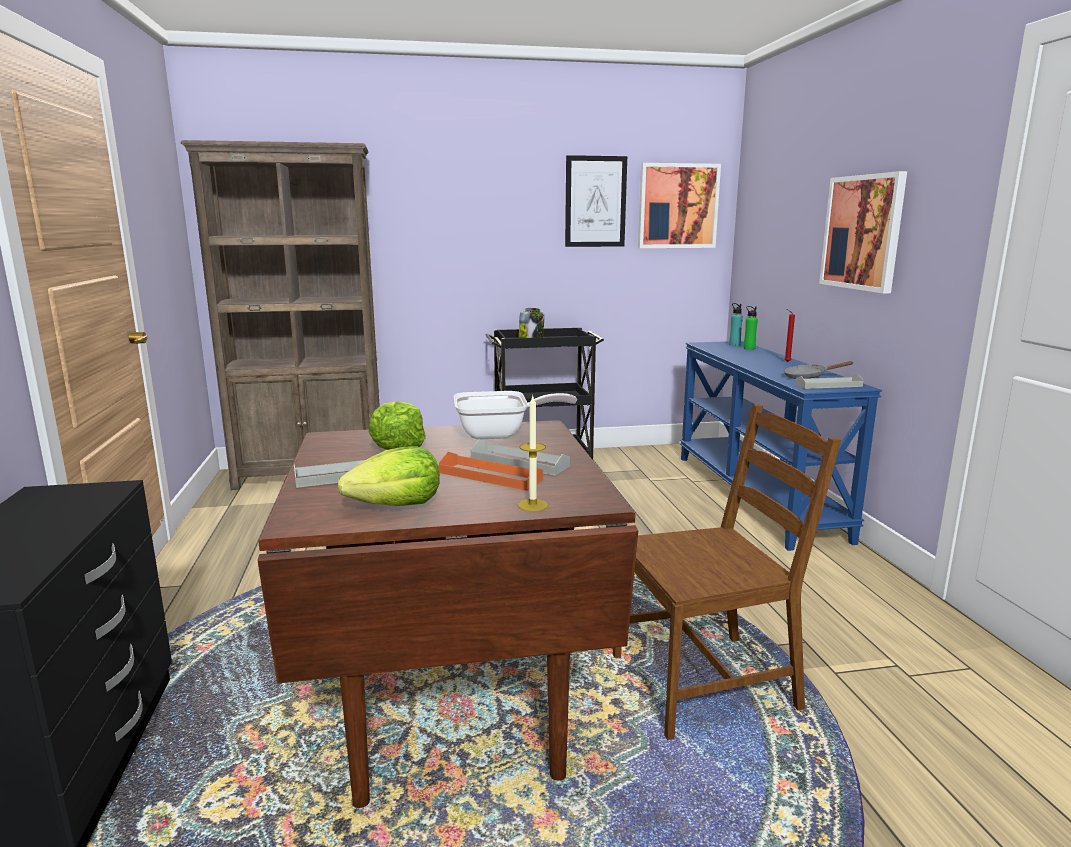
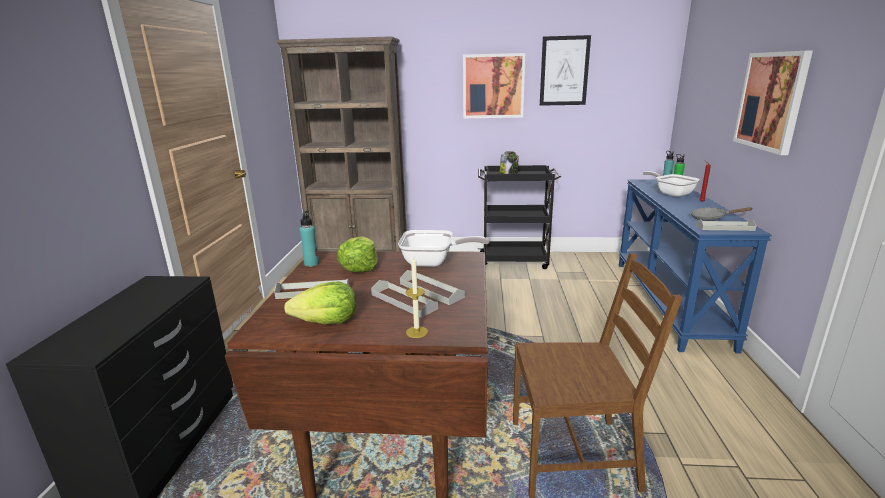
camera: 15 degrees right, 5 degrees up
(321, 446) = (311, 263): none -> turquoise bottle
(490, 476) = (403, 301): orange tray -> grey tray
(678, 206) = (630, 72): picture -> picture (493, 86)
(747, 355) = (671, 193): none -> frying pan

